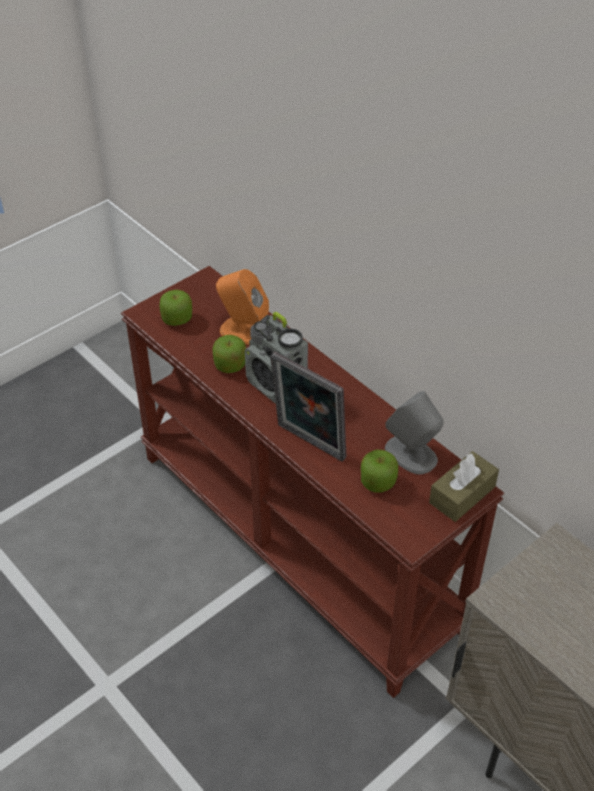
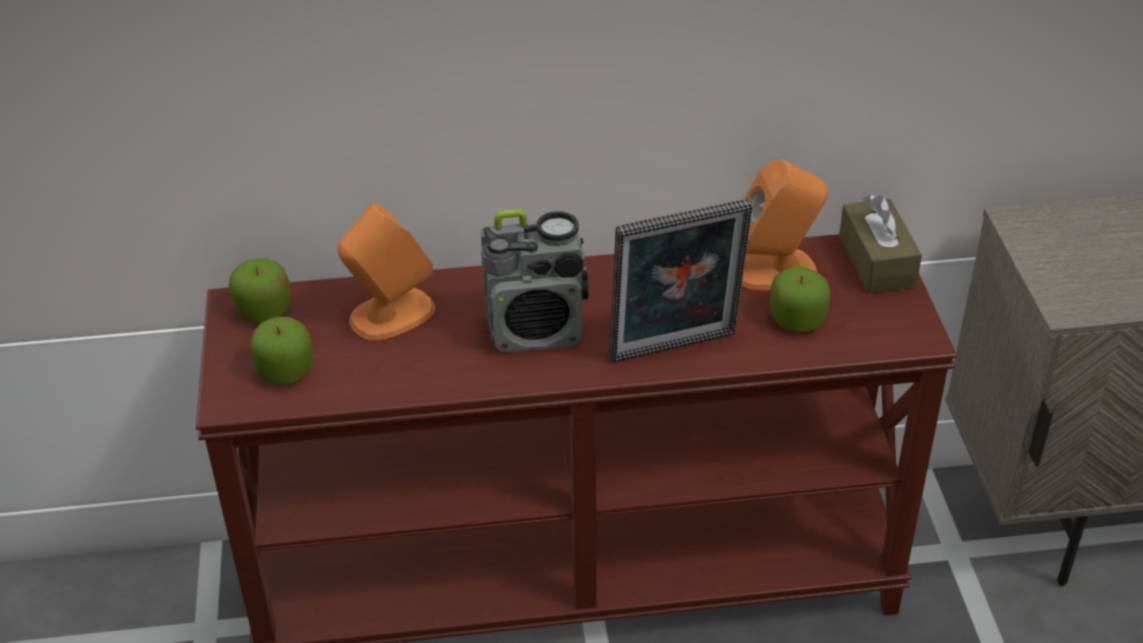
camera: 55 degrees left, 5 degrees down
(230, 365) = (446, 357): apple -> apple (264, 310)
(411, 454) = (775, 270): grey speaker -> orange speaker

